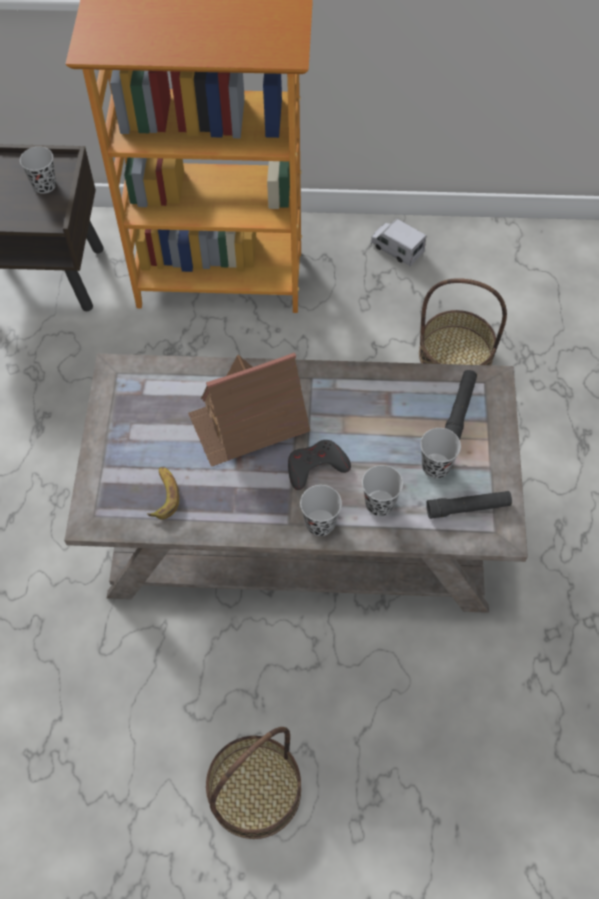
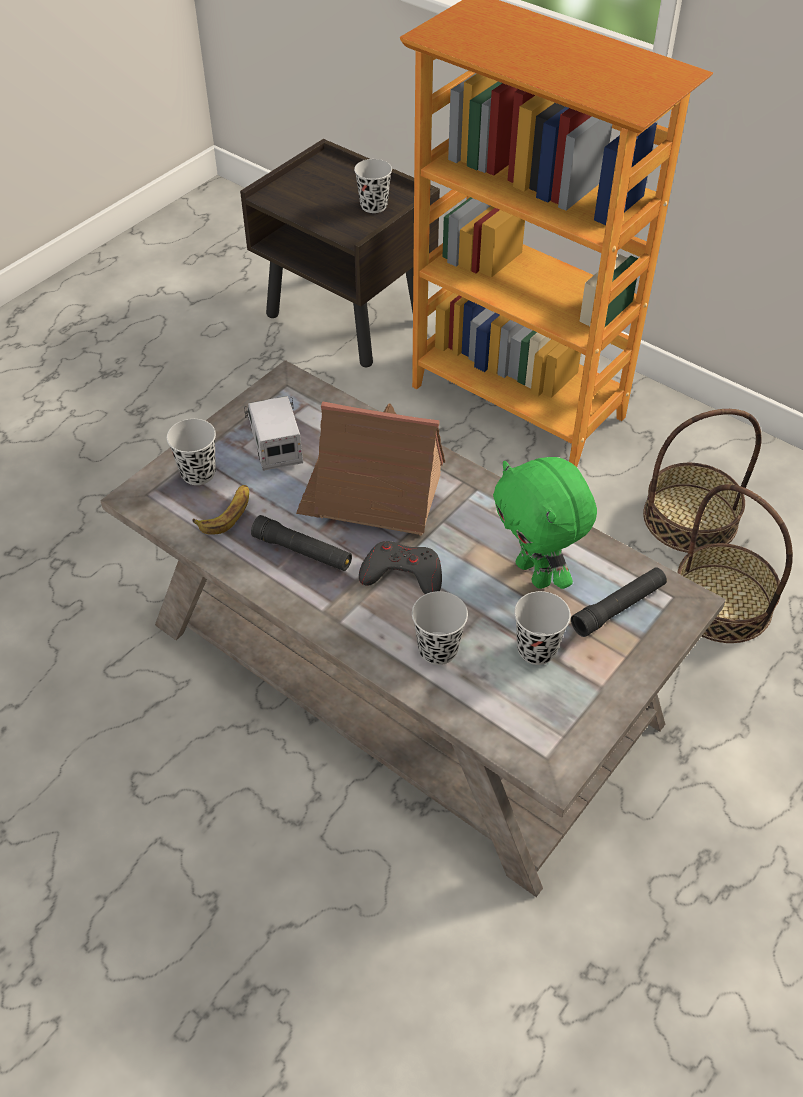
camera: 35 degrees right, 10 degrees down
(254, 790) = (125, 904): basket -> basket (690, 518)
(320, 523) = (356, 630): black cup -> black cup (198, 473)
(395, 416) = (536, 573): none -> green plush toy
(396, 249) = (737, 465): toy truck -> toy truck (275, 442)
(468, 508) = (536, 713): black flashlight -> black flashlight (302, 551)

